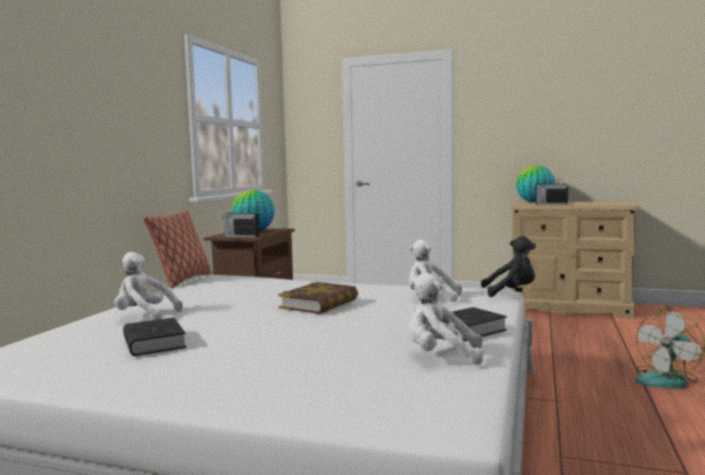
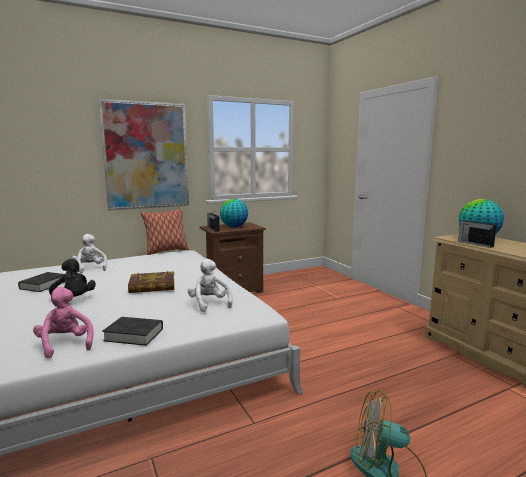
camera: 45 degrees right, 5 degrees up
(125, 122) = (146, 156): none -> picture
(441, 356) = (65, 344): white plush toy -> pink plush toy
(511, 292) = (266, 319): black plush toy -> black plush toy (74, 299)

